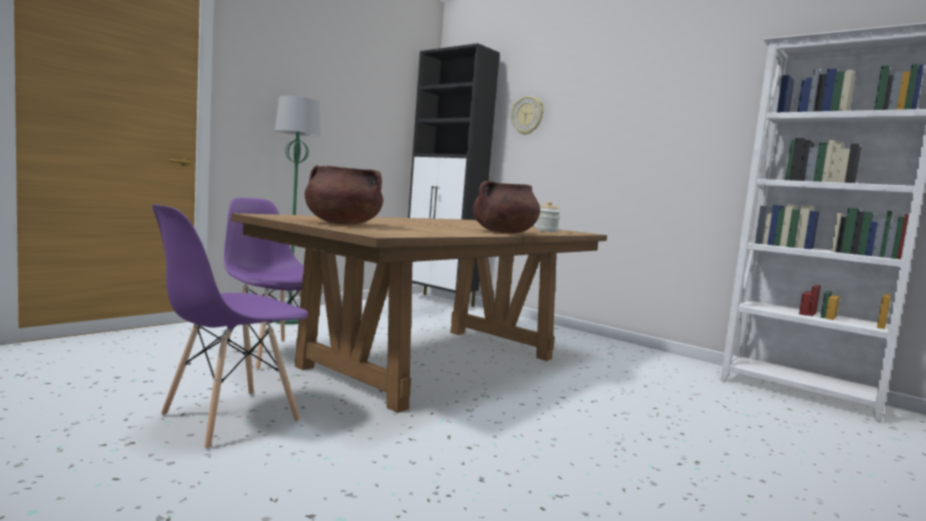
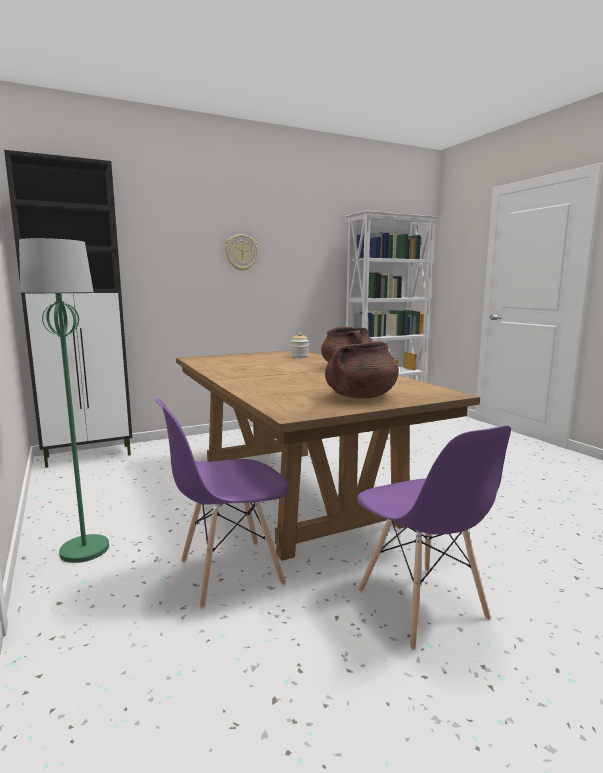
camera: 65 degrees left, 5 degrees up
(527, 115) = (153, 243): wall clock -> wall clock (241, 252)

